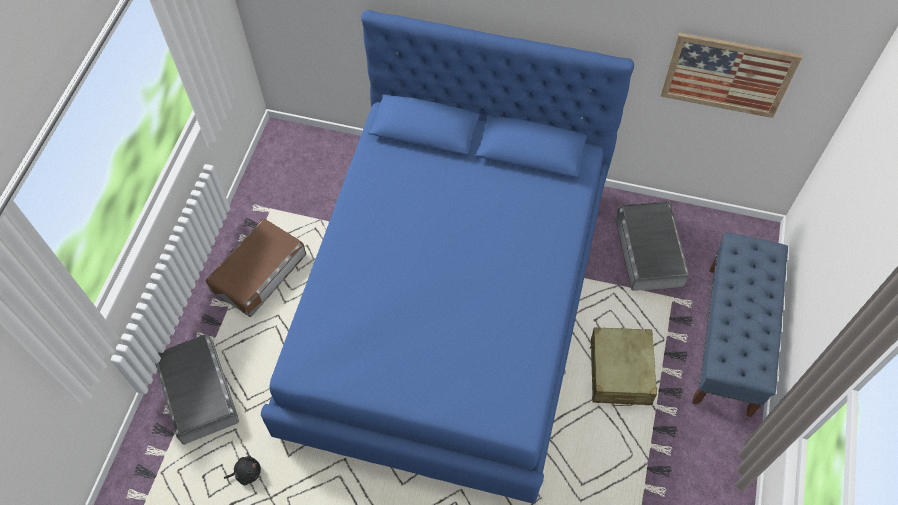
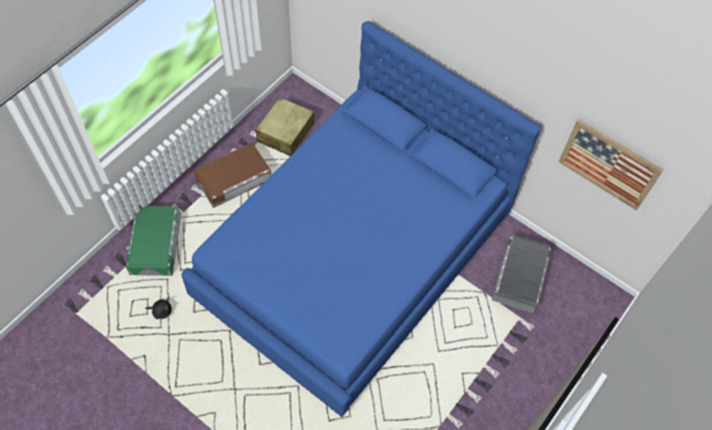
camera: 20 degrees right, 0 degrees up
(198, 392) = (155, 244): grey storage box -> green storage box
(620, 372) = (452, 354): beige suitcase -> beige suitcase (285, 132)
(729, 340) = (547, 366): blue bench -> none

